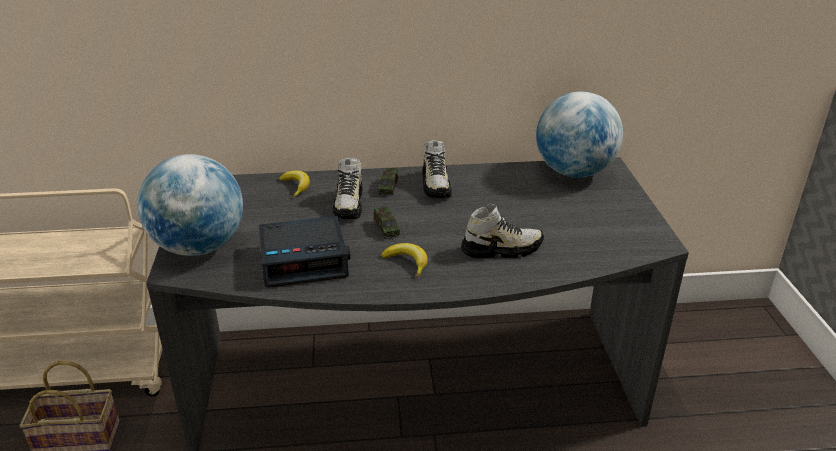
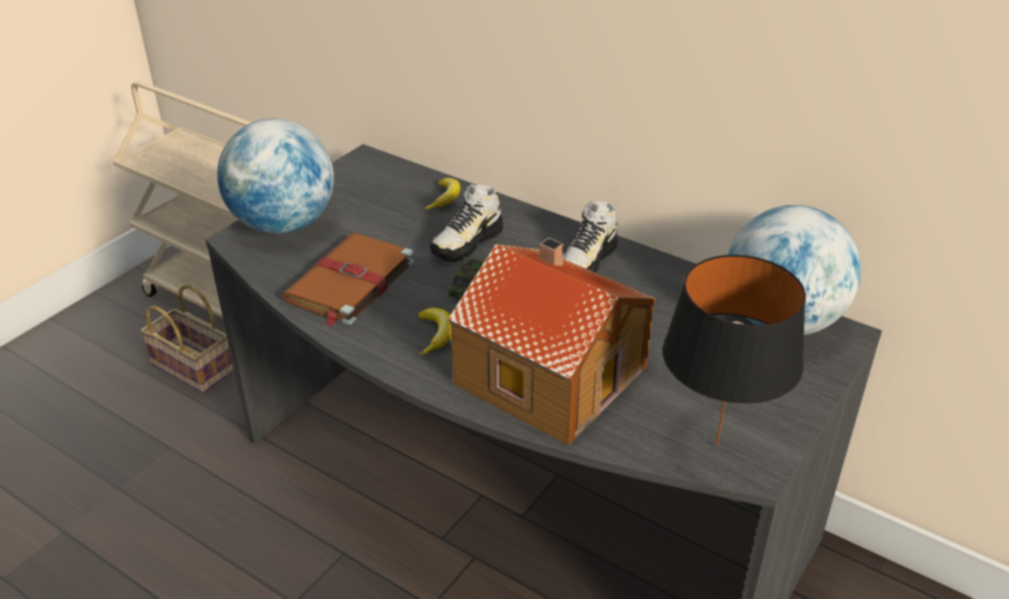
camera: 40 degrees right, 5 degrees up
(304, 260) = (349, 282): alarm clock -> brown book
(388, 187) = (533, 240): toy car -> none
(501, 249) = (550, 372): shoe -> toy house
(631, 242) = (718, 445): none -> black table lamp

